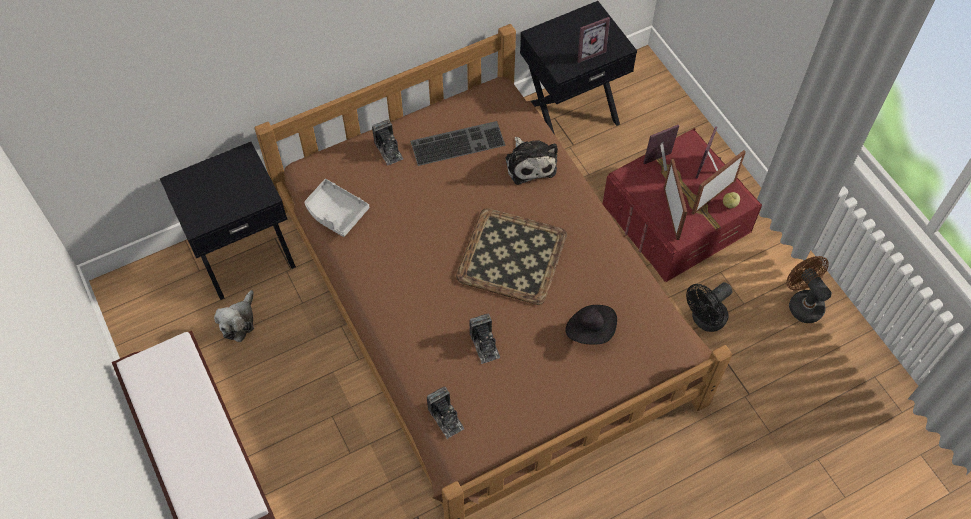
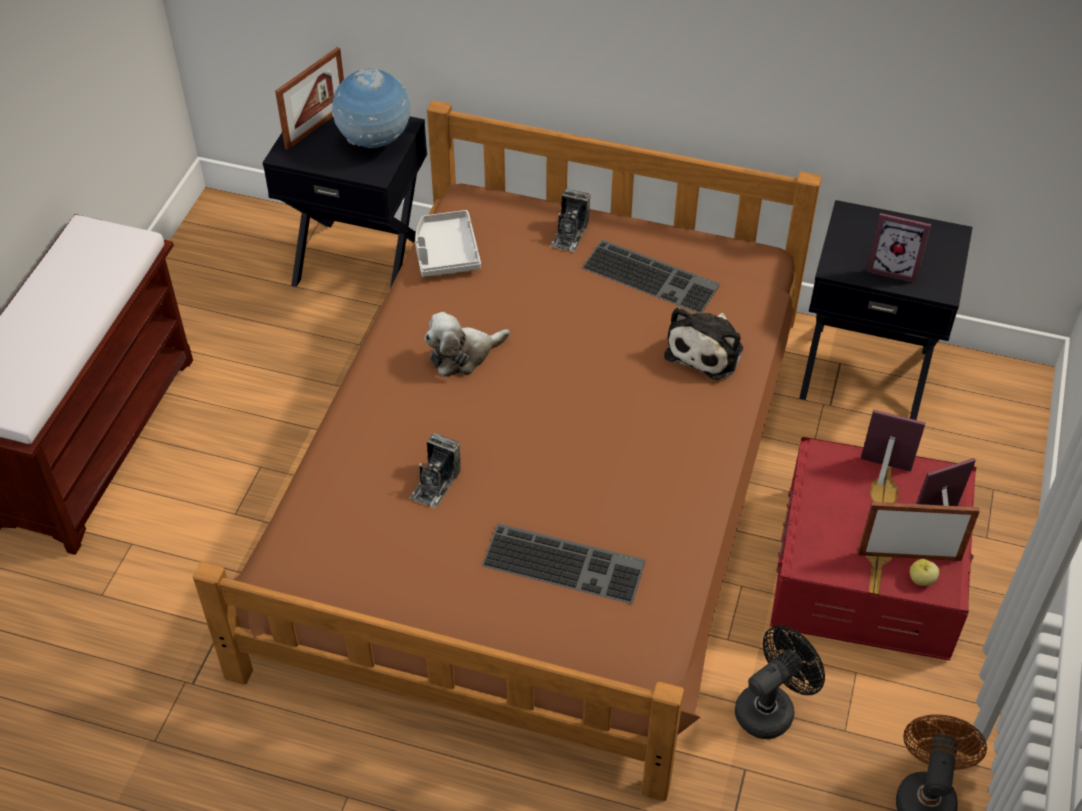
camera: 45 degrees right, 10 degrees down
(239, 321) = (283, 316): plush toy -> plush toy (463, 355)
(240, 177) = (374, 142): none -> globe
(446, 418) = (310, 519): camera -> none
(512, 257) = (571, 425): tray -> none
(590, 330) = (566, 562): black hat -> keyboard
(671, 213) = (831, 533): picture frame -> picture frame (316, 127)
(705, 320) = (771, 707): black fan -> black fan turned 135 degrees clockwise

